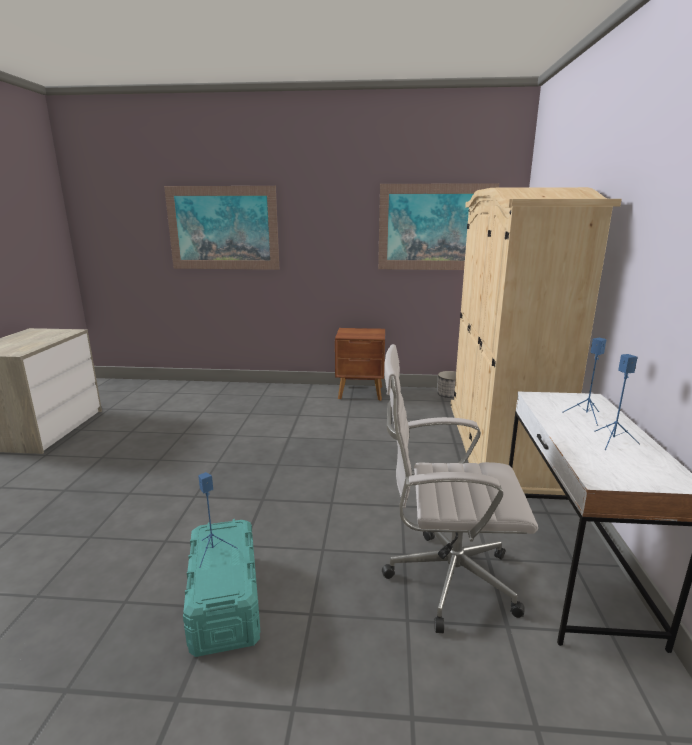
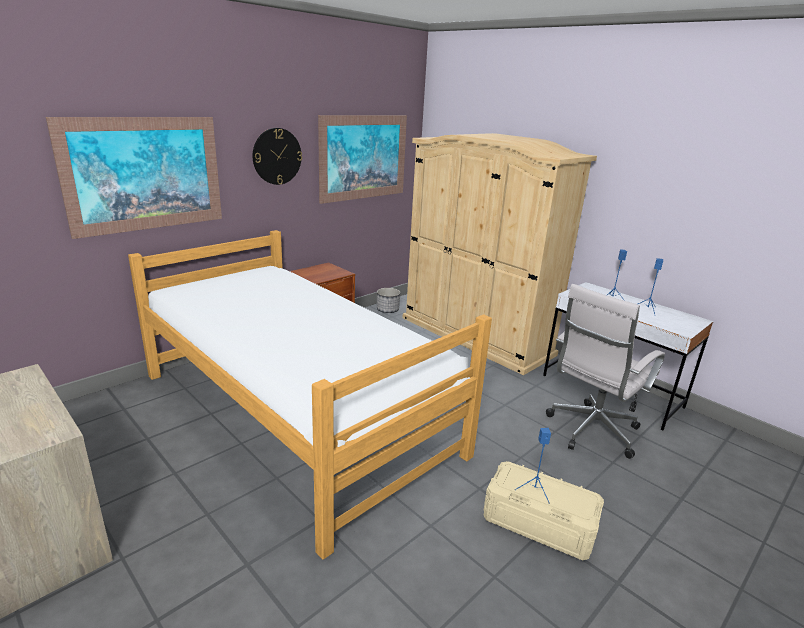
camera: 50 degrees left, 5 degrees up
(225, 601) = (539, 524): turquoise storage box -> beige storage box
(242, 432) = (296, 412): none -> bed
(334, 221) = (277, 156): none -> wall clock

